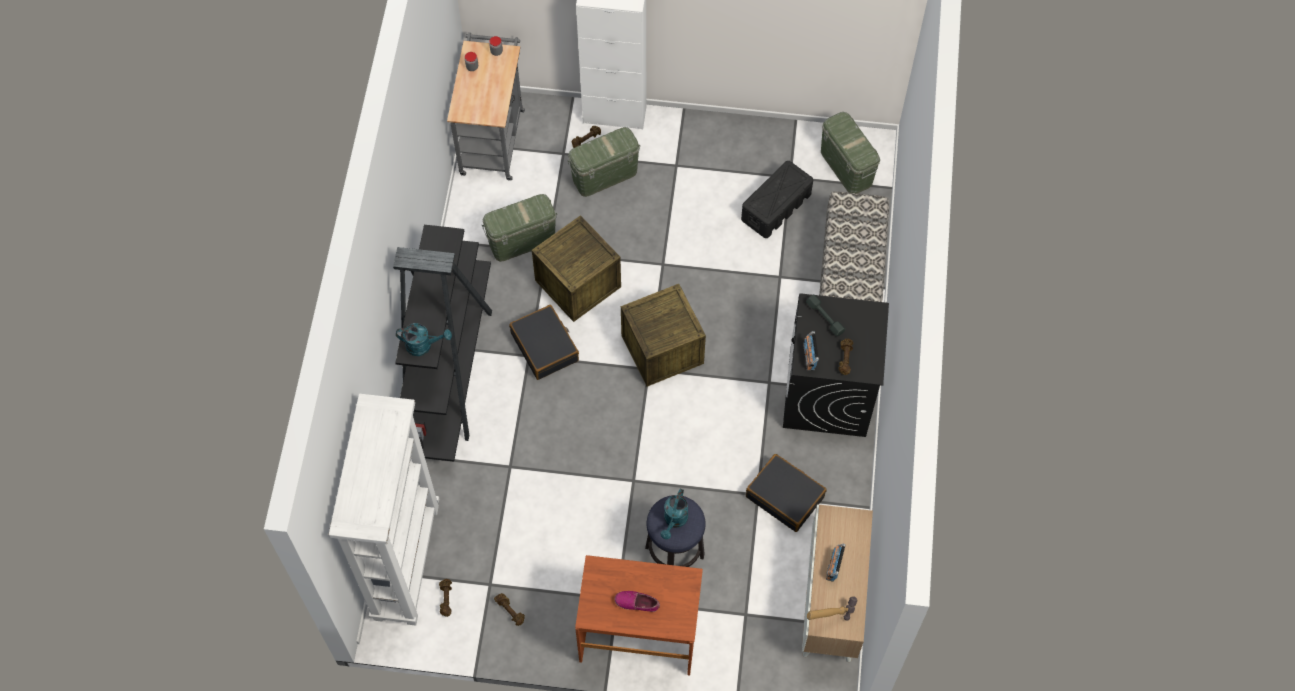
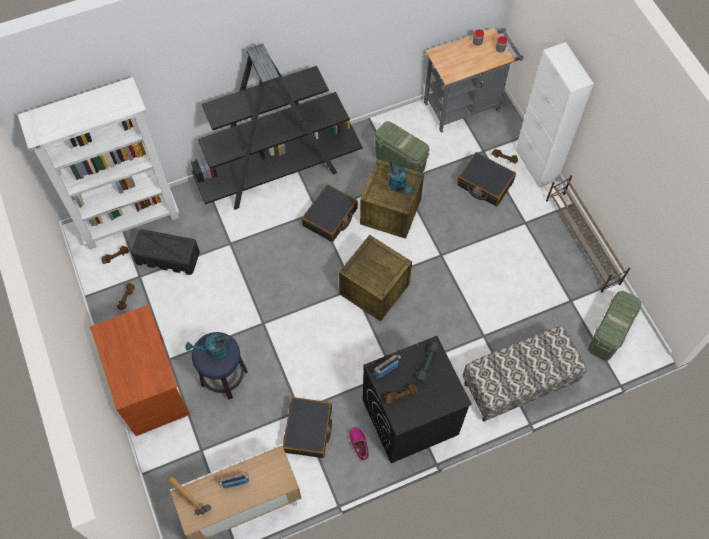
camera: 60 degrees right, 0 degrees up
(423, 345) = (224, 112): turquoise watering can -> turquoise watering can (399, 185)
(604, 175) = (484, 184): green storage box -> black suitcase
(637, 603) = (128, 356): shoe -> shoe (359, 444)
(731, 128) = (582, 241): none -> brown shoe rack
(776, 206) = (539, 304): black storage box -> black storage box (168, 257)

